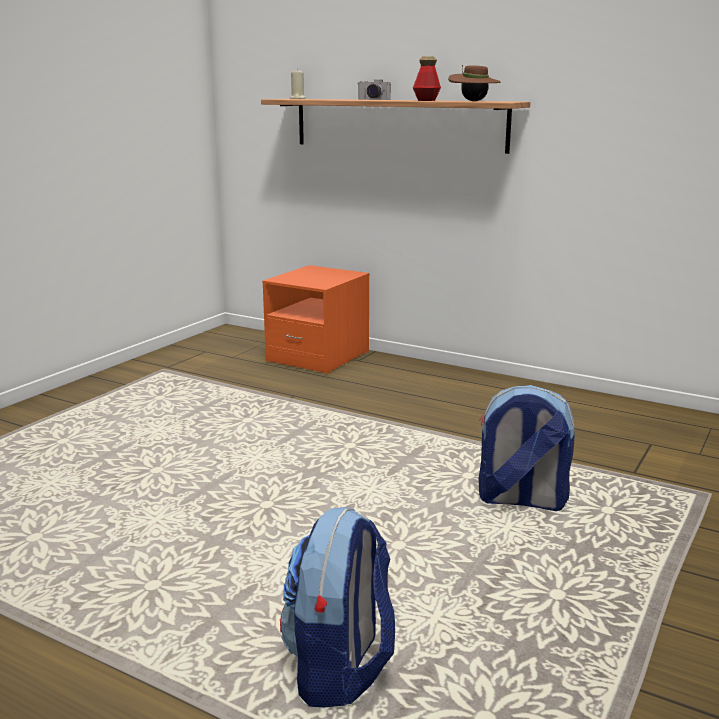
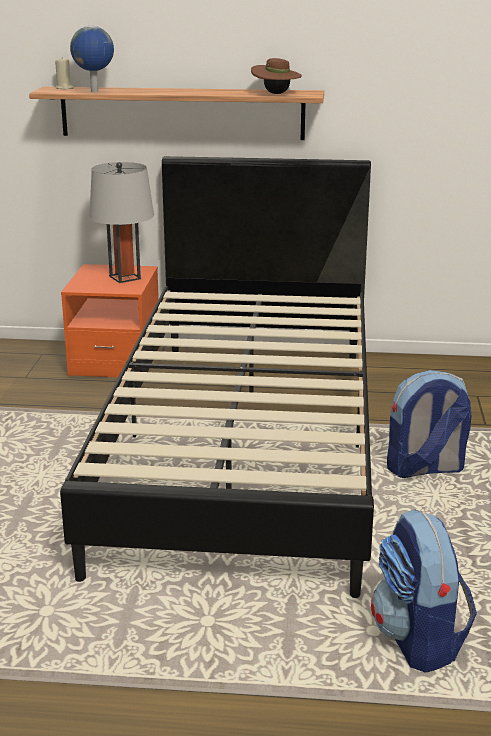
camera: 25 degrees left, 5 degrees up
(315, 99) = (94, 91): none -> globe
(329, 277) = (125, 277): none -> grey table lamp
(360, 441) = (245, 444): none -> black bed
(372, 99) = (159, 90): camera -> none
(426, 100) = (224, 92): bottle -> none

